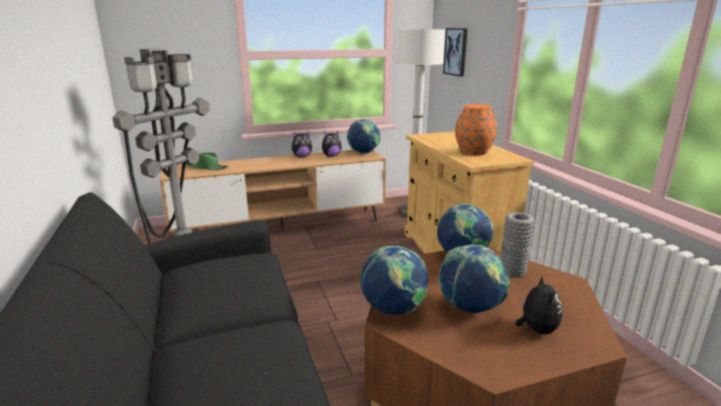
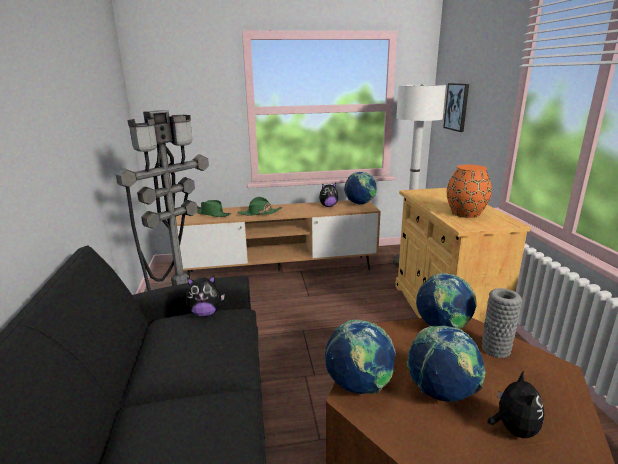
camera: 10 degrees right, 0 degrees up
(259, 165) = (260, 213): none -> green hat
(302, 156) = (300, 206): plush toy -> plush toy (205, 313)

